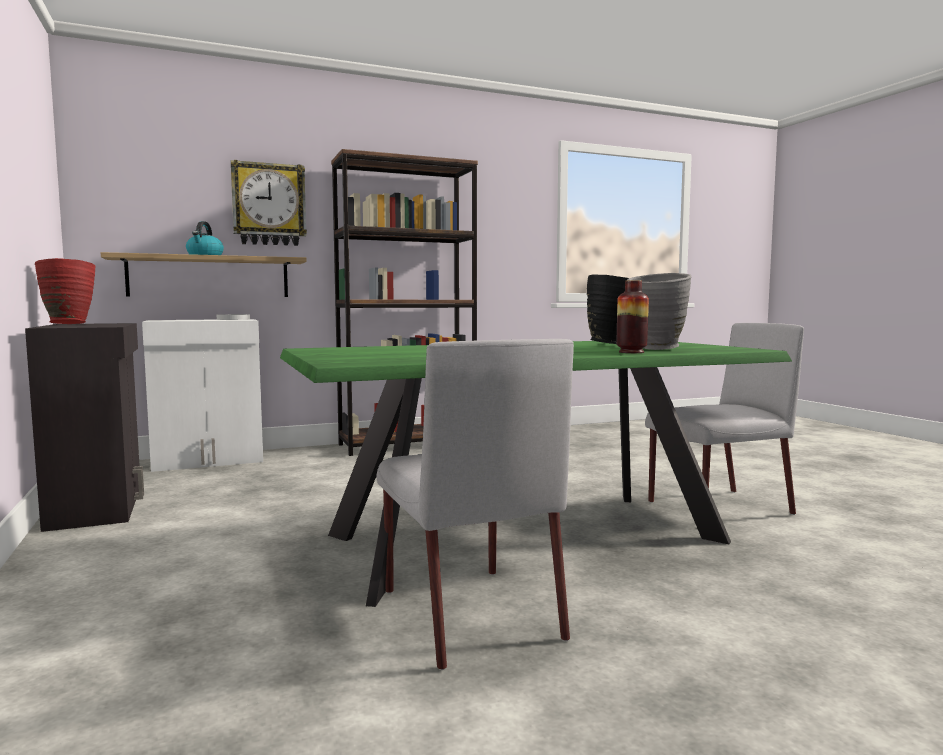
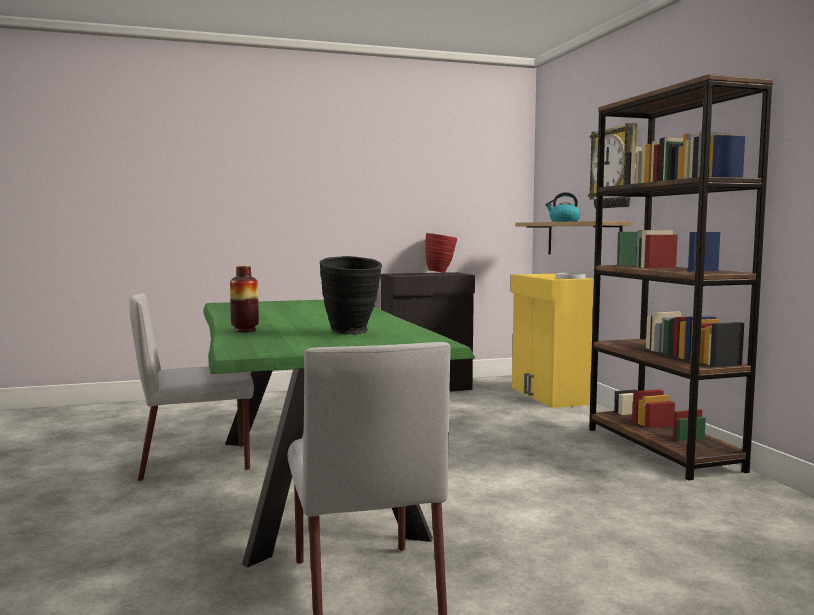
camera: 95 degrees right, 0 degrees up
(209, 460) = (550, 396): white cabinet -> yellow cabinet
(657, 349) = (275, 336): grey vase -> none

